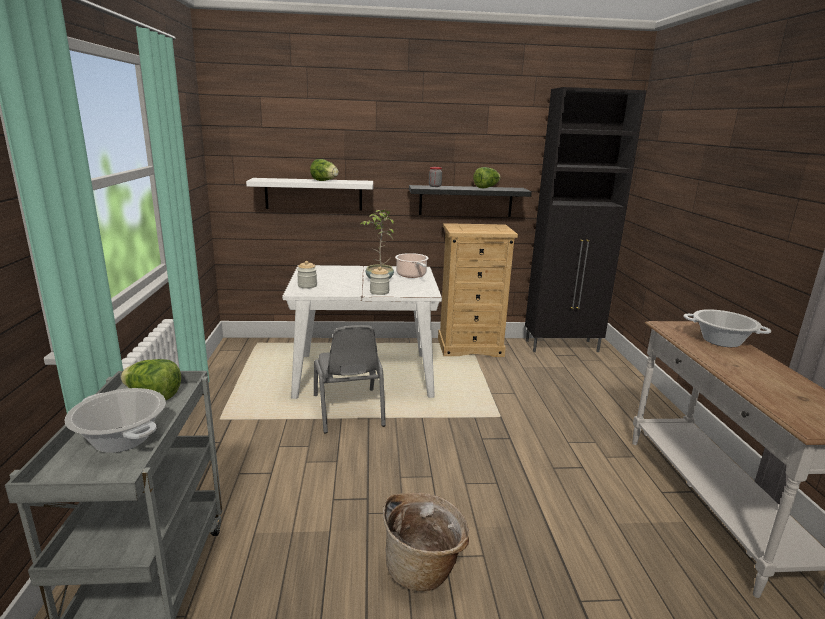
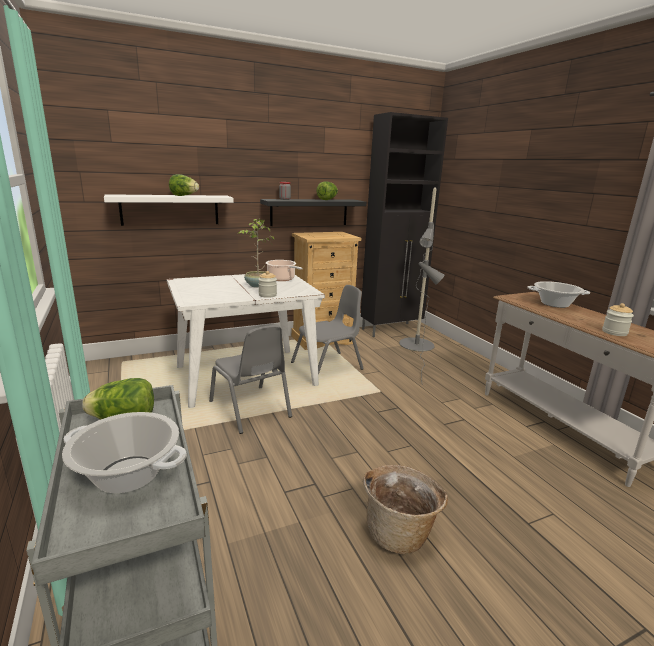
camera: 20 degrees left, 0 degrees up
(307, 286) = (194, 296): jar -> jar (614, 332)
(457, 378) = (327, 366): none -> grey chair
(581, 373) = (417, 348): none -> grey floor lamp

